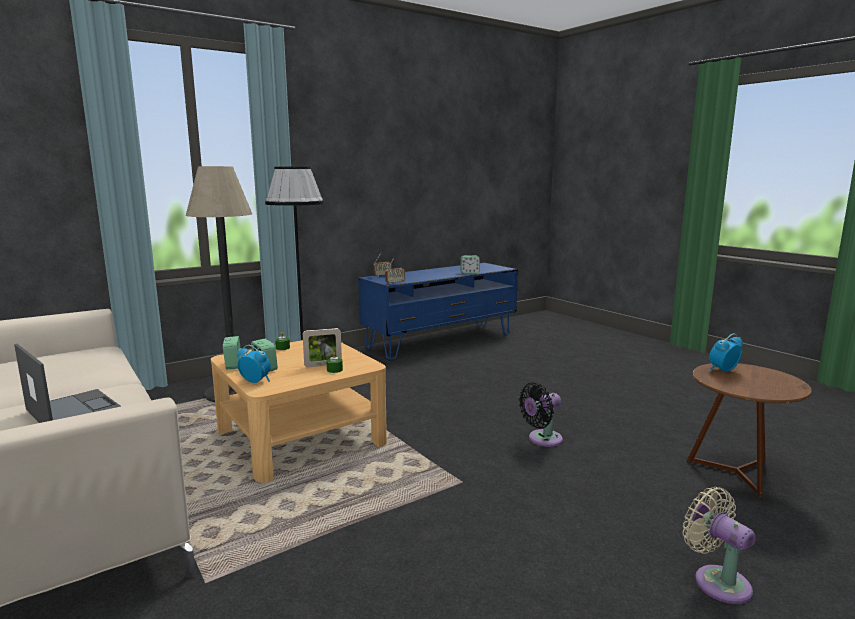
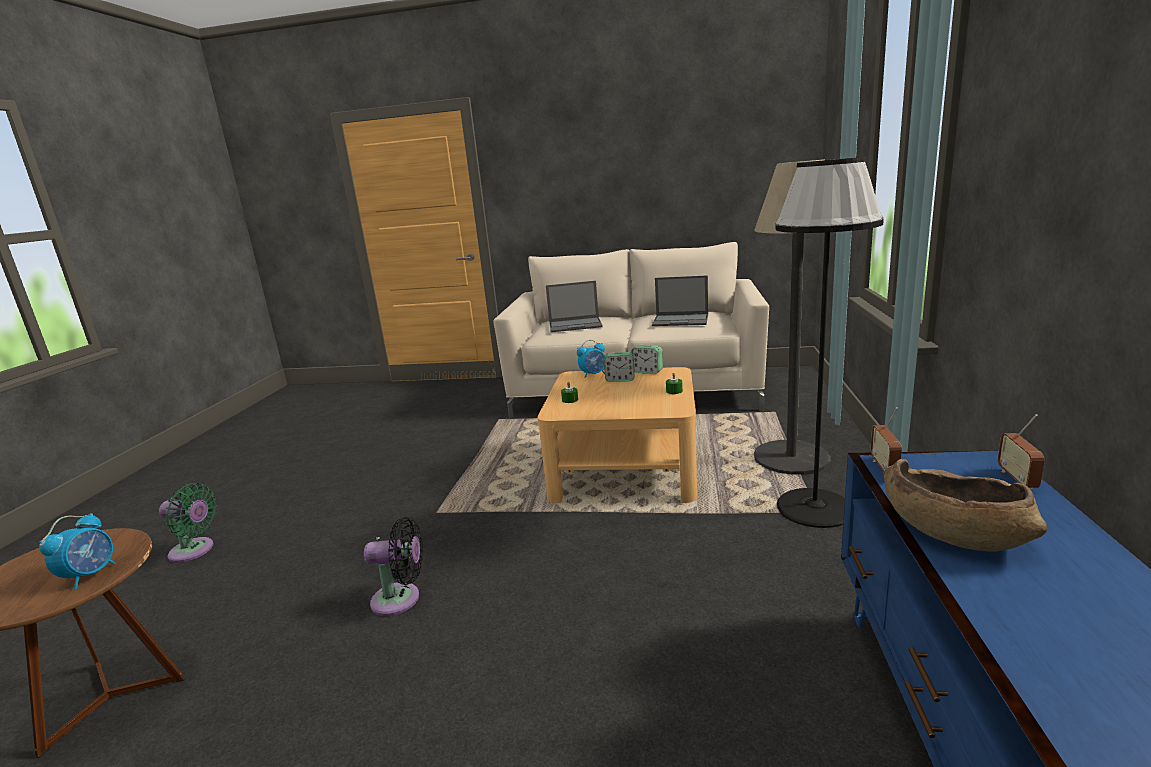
camera: 135 degrees right, 5 degrees up
(68, 362) = (681, 320): none -> laptop
(323, 365) = (591, 398): picture frame -> none
(426, 277) = (951, 530): none -> brown bowl
(469, 272) = (1037, 663): alarm clock -> none
(542, 439) = (401, 599): black fan -> black fan turned 75 degrees clockwise
(717, 581) = (195, 551): beige fan -> green fan

